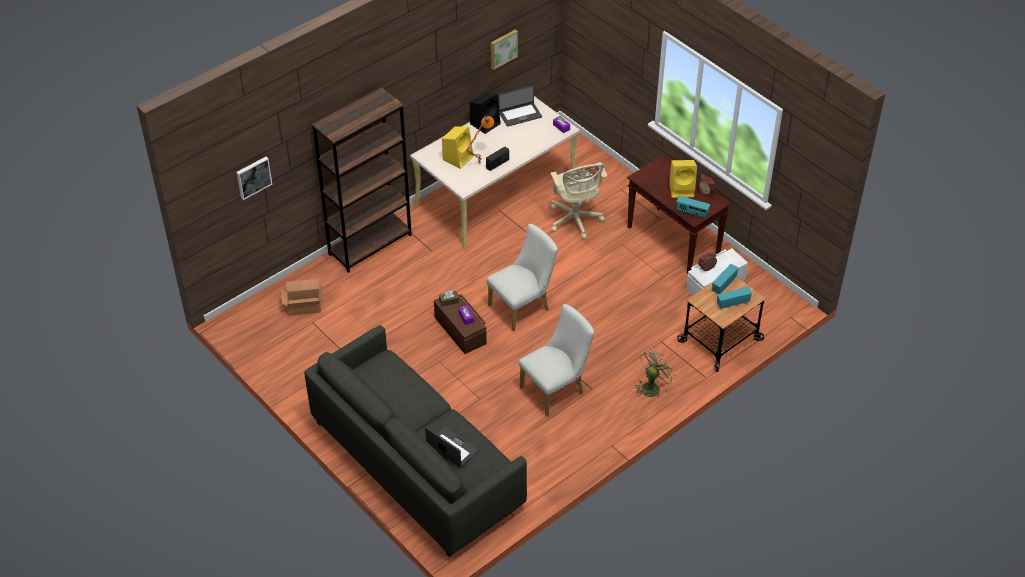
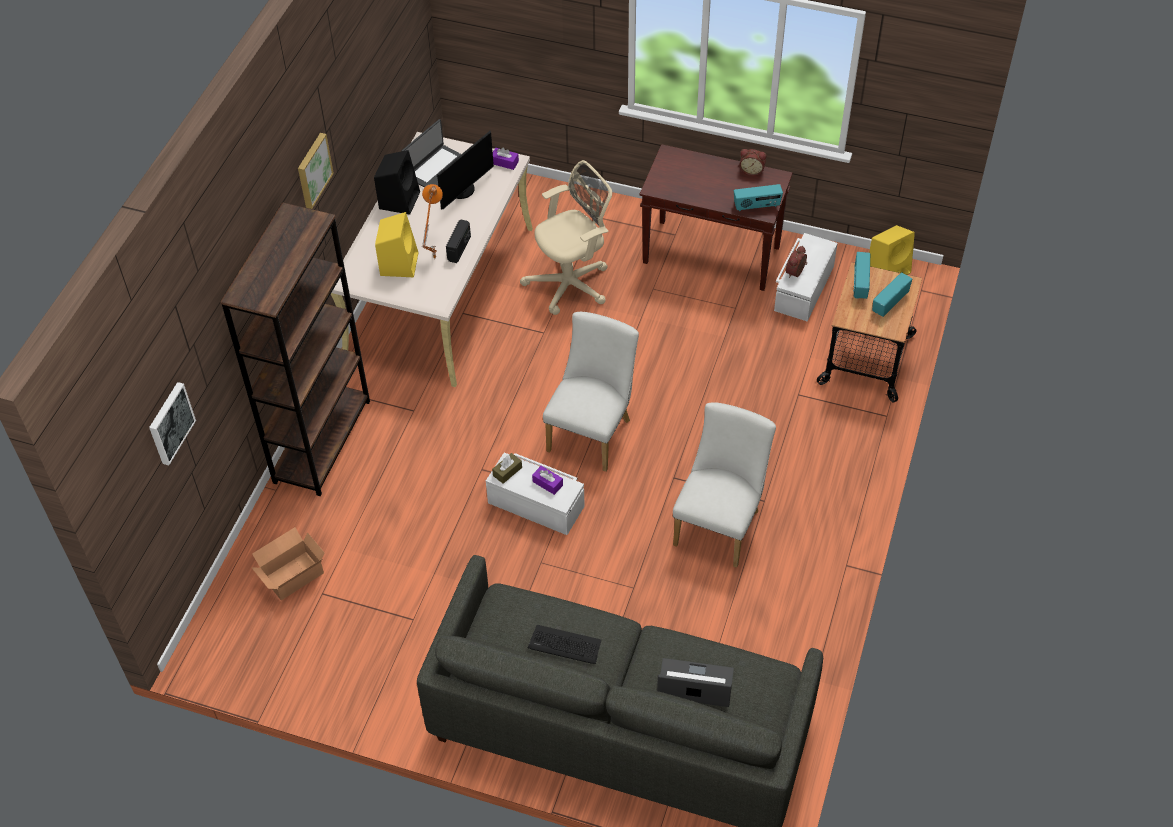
camera: 30 degrees left, 5 degrees up
(399, 395) = (565, 645): none -> keyboard
(461, 330) = (536, 503): brown storage box -> white storage box
(503, 48) = (386, 81): picture -> picture (313, 170)
(525, 133) = (463, 190): none -> monitor
(575, 221) = (572, 284): beige office chair -> beige office chair turned 75 degrees counterclockwise
(652, 387) = (834, 460): green fan -> none
(682, 189) = (720, 180): yellow speaker -> yellow speaker (889, 269)

